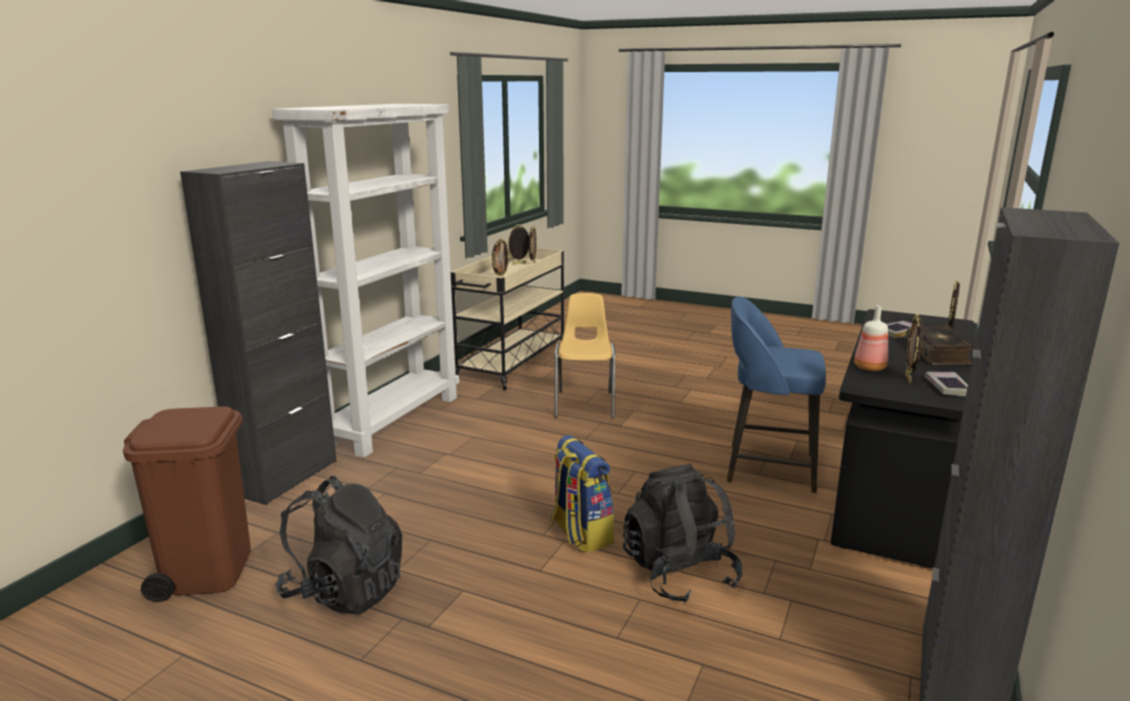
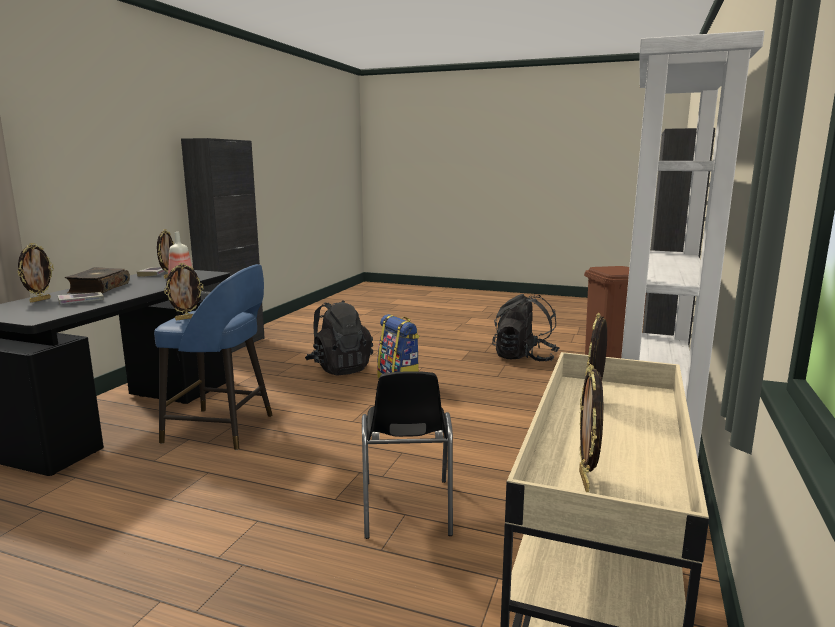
camera: 175 degrees right, 5 degrees down
(519, 264) = (633, 488): picture frame -> picture frame (186, 318)
(585, 404) = (406, 508): yellow chair -> black chair

